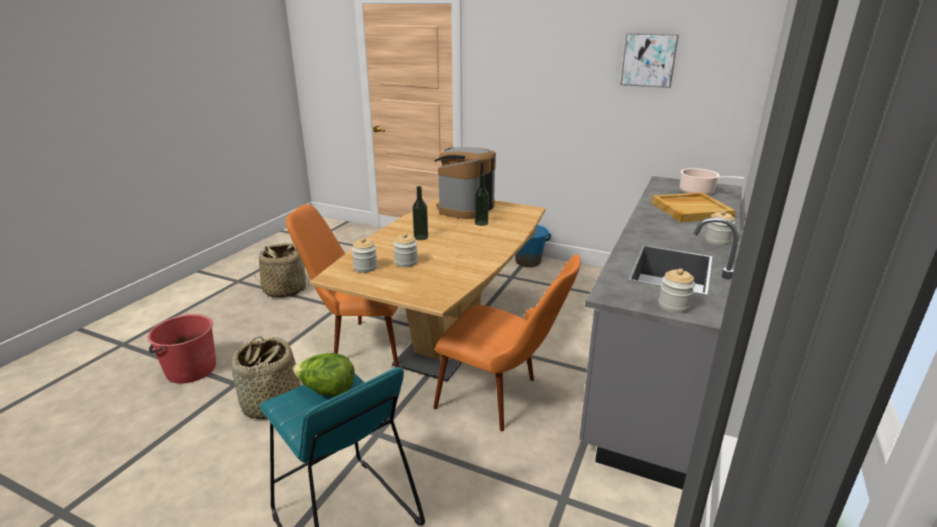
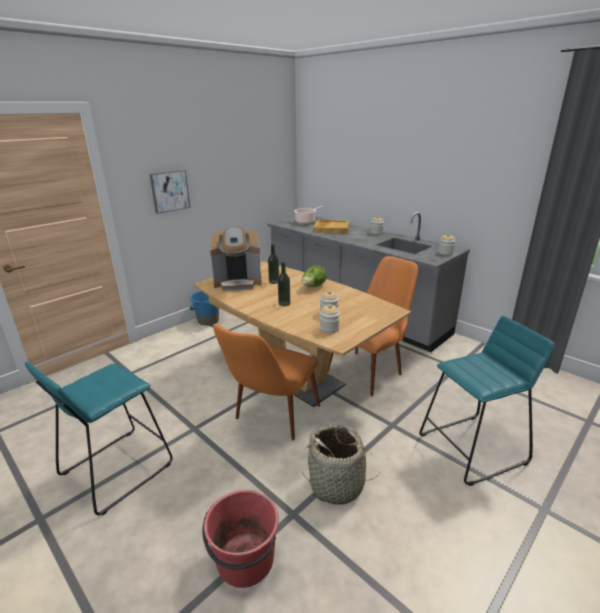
camera: 70 degrees left, 0 degrees up
(284, 290) = (116, 469): basket -> turquoise stool
(327, 390) = (472, 369): lettuce -> lettuce (313, 287)
(465, 208) = (238, 282): coffee machine -> coffee machine turned 60 degrees counterclockwise
(649, 60) = (243, 149): picture -> picture (169, 191)

